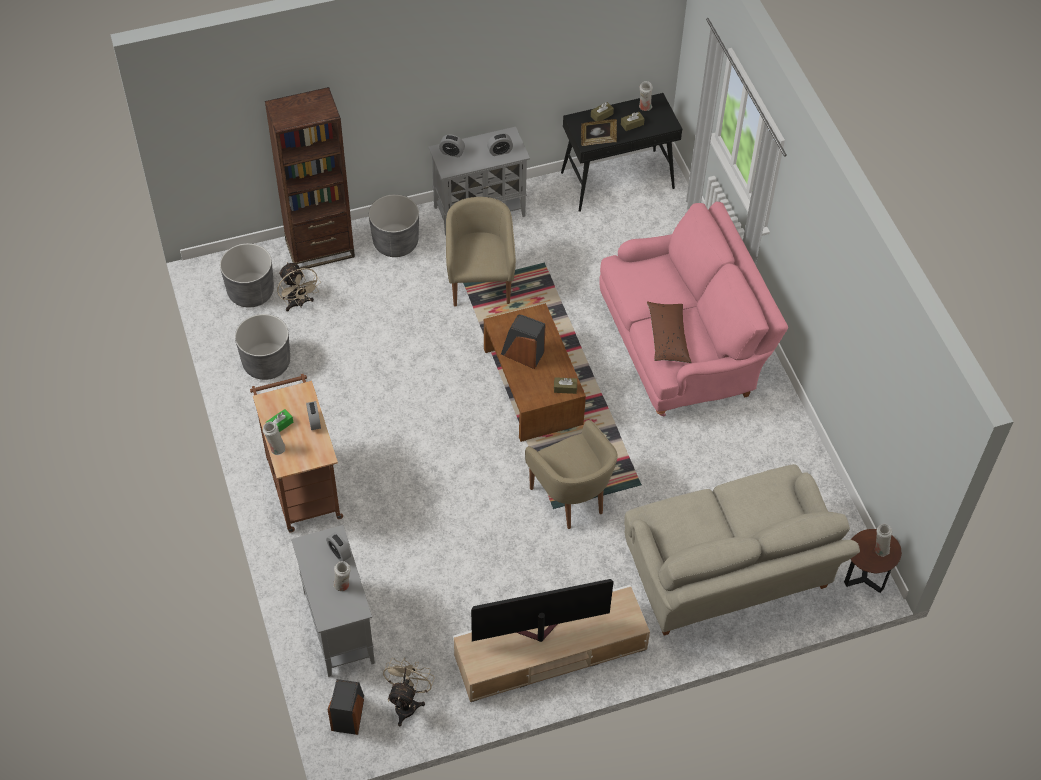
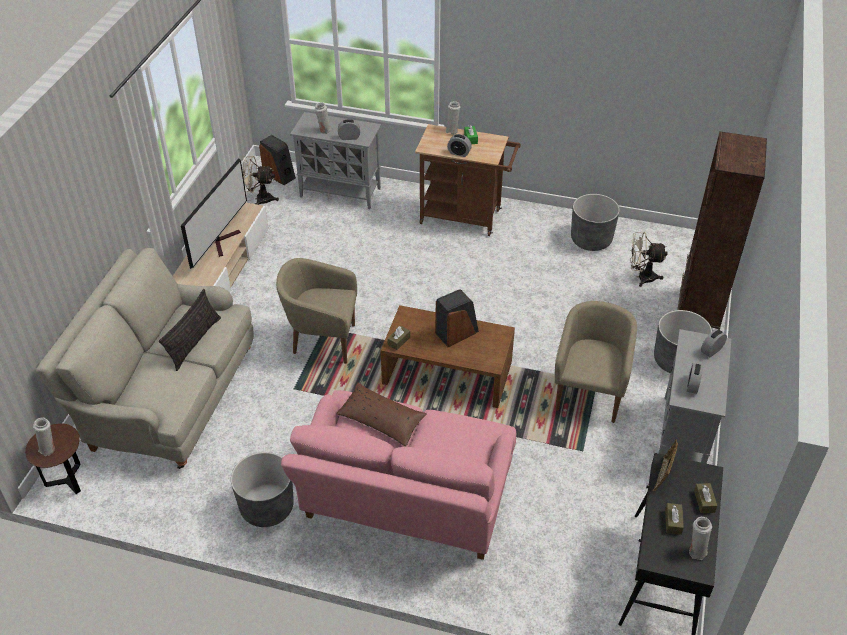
camera: 125 degrees right, 10 degrees down
(251, 292) = (672, 257): grey planter -> grey planter (267, 507)
(407, 702) = (259, 199): beige fan -> beige fan turned 135 degrees clockwise
(480, 282) = (589, 394): beige armchair -> beige armchair turned 105 degrees counterclockwise
(702, 517) = (194, 342): none -> pillow

